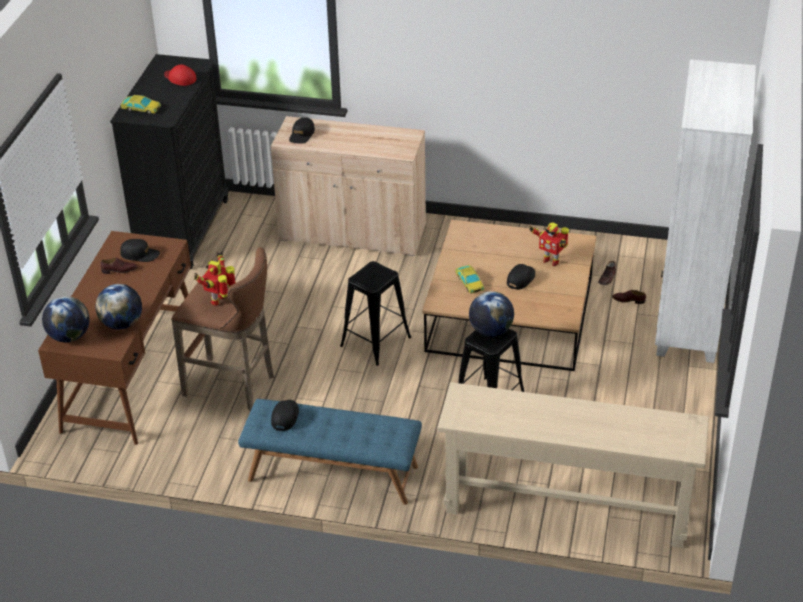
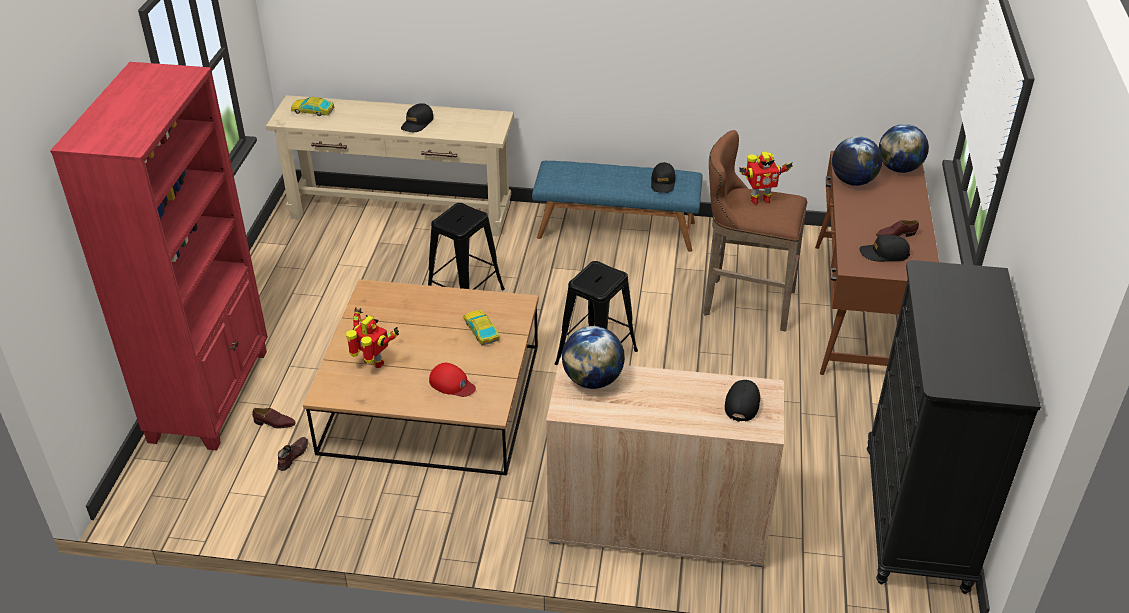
camera: 175 degrees right, 0 degrees up
(141, 108) = (977, 289): toy car -> toy car (312, 111)
(180, 78) = (957, 350): red cap -> red cap (452, 384)
(219, 300) = (759, 199): toy robot -> toy robot turned 60 degrees clockwise
(490, 331) = (459, 223): globe -> globe (593, 380)
(521, 279) = (416, 337): black cap -> black cap (417, 123)
(687, 322) = (211, 394): white bookcase -> red bookcase

